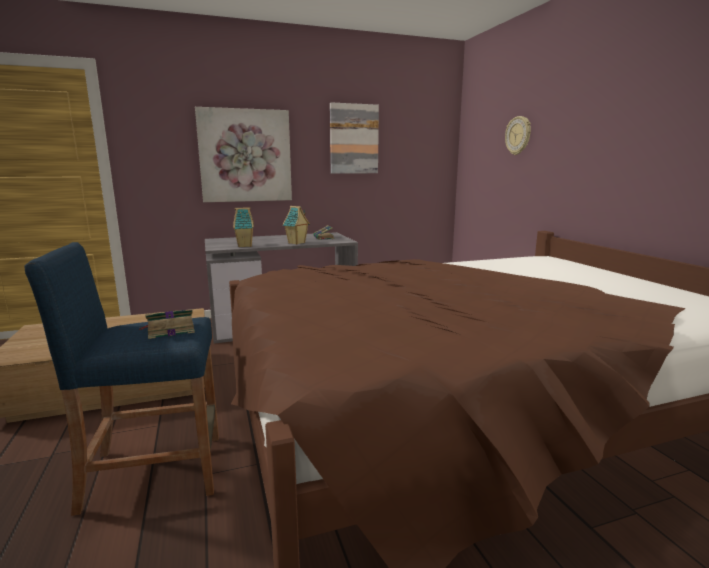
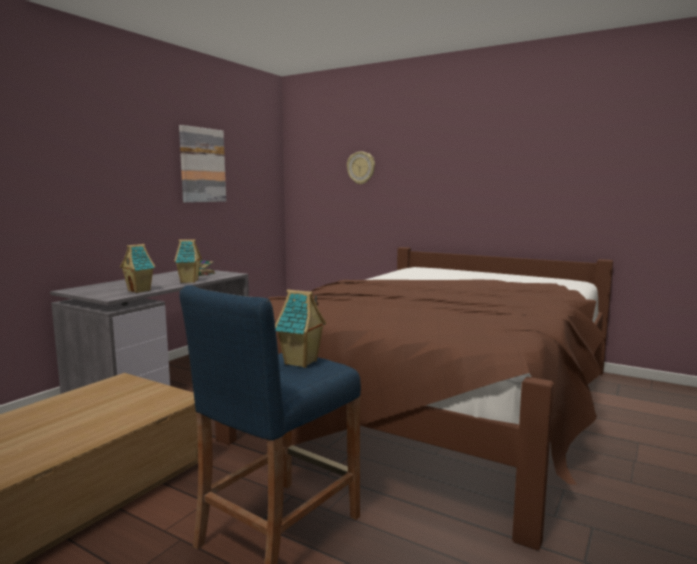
camera: 40 degrees left, 5 degrees down
(169, 330) = (301, 362): book -> toy house
(245, 156) = (94, 182): picture -> none

